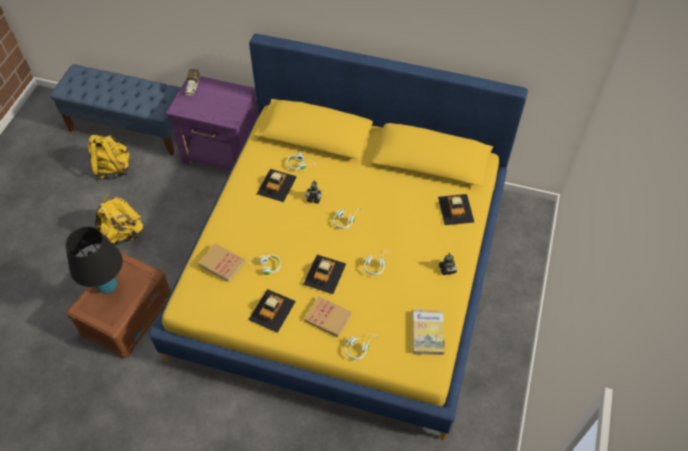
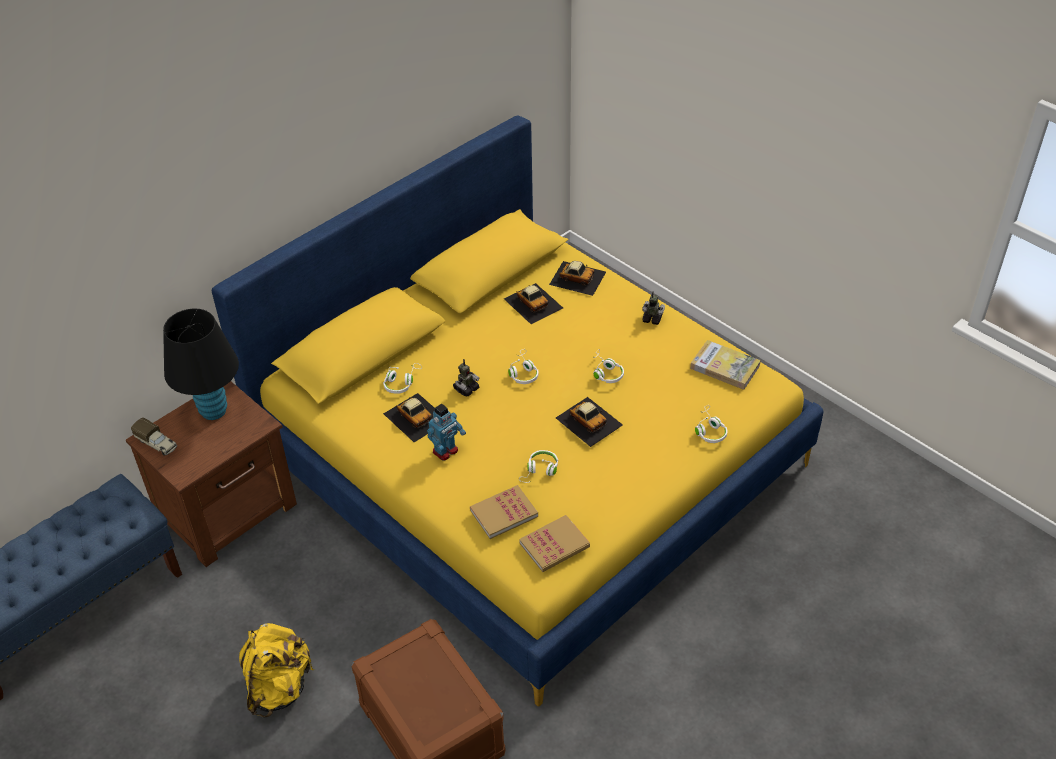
camera: 60 degrees left, 10 degrees down
(107, 286) = (410, 695): black table lamp -> black table lamp (213, 411)
(113, 168) = (138, 661): yellow backpack -> none
(223, 151) = (229, 511): purple nightstand -> brown nightstand
(257, 212) = (446, 451): none -> toy robot
(272, 310) = (609, 489): toy car -> toy car (533, 303)
(327, 317) = (651, 443): book -> book (554, 545)

